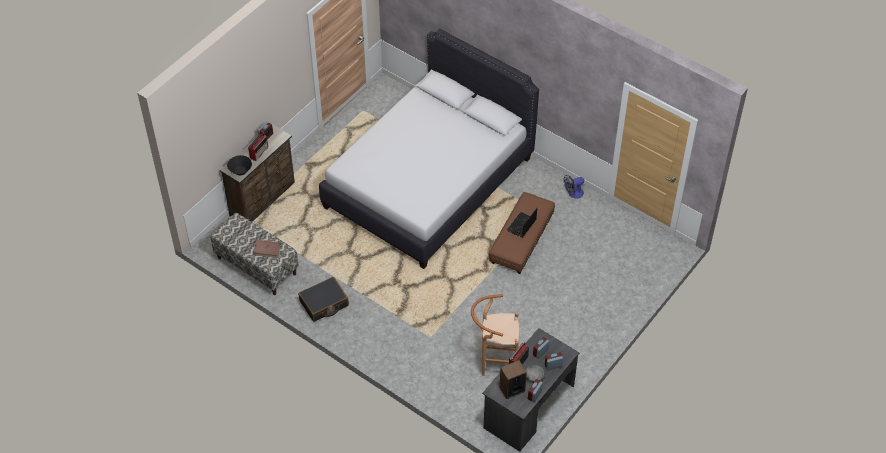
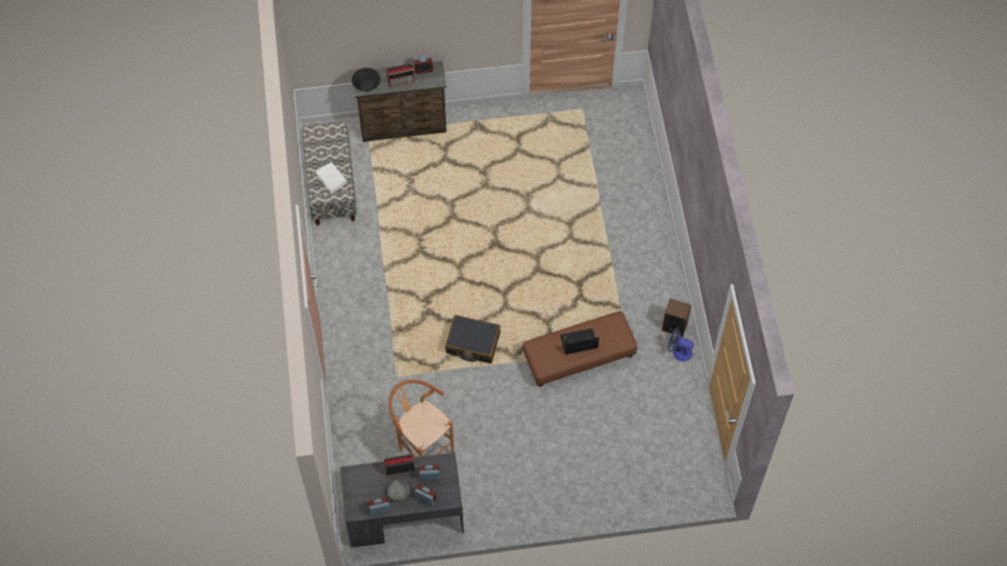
camera: 45 degrees right, 10 degrees up
(267, 249) = (331, 178): brown book -> white book
(324, 303) = (346, 268): black suitcase -> black suitcase (472, 343)
(428, 182) = (560, 228): white bed -> none
(512, 389) = (367, 486): speaker -> speaker (674, 326)

